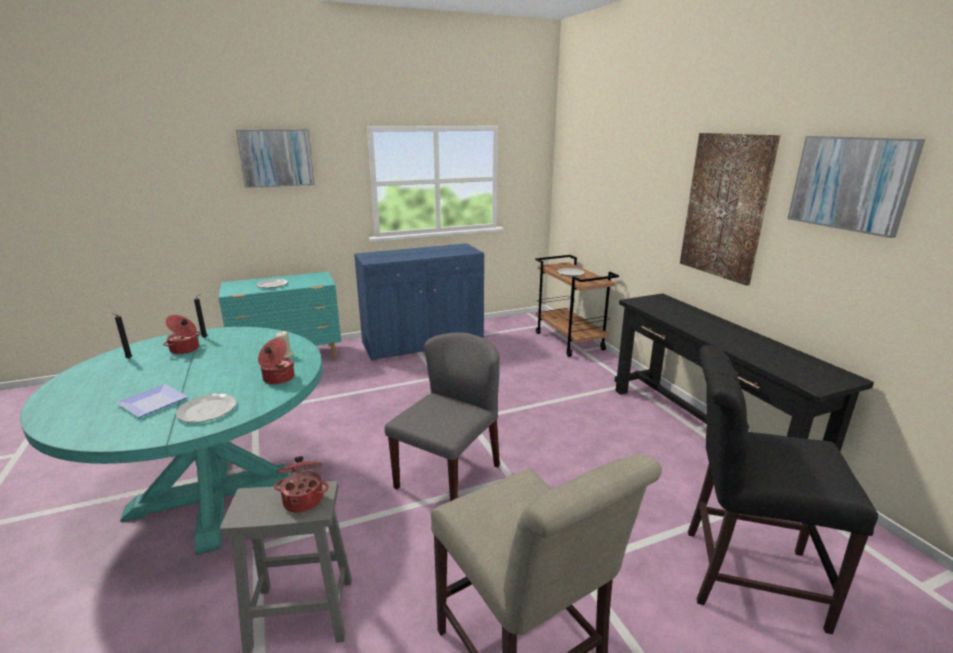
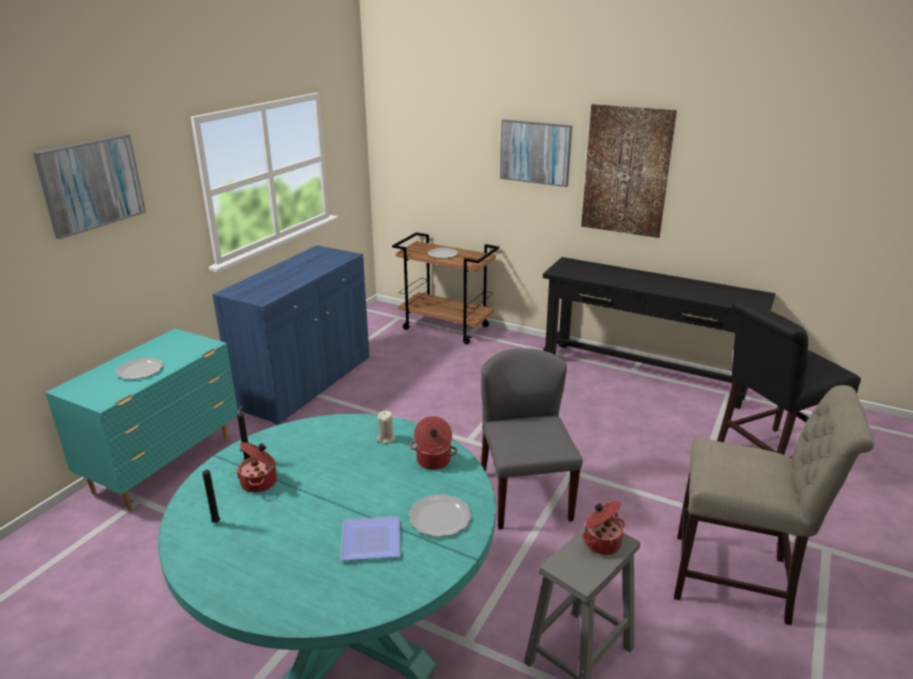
camera: 40 degrees left, 5 degrees up
(850, 183) = (742, 150): picture -> picture (535, 152)

